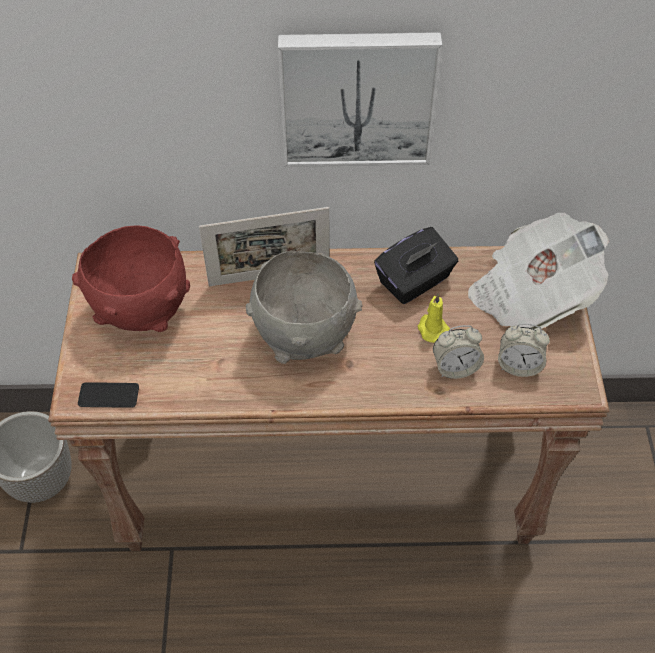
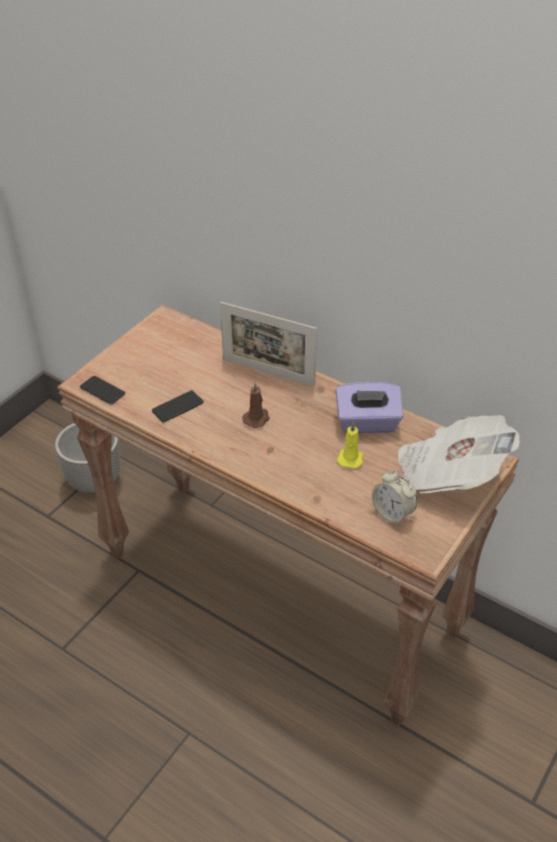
camera: 35 degrees right, 10 degrees down
(142, 309) = (168, 353): red bowl -> none
(211, 368) = (177, 407): none -> phone
(304, 336) = (257, 418): grey bowl -> brown candle
(357, 97) = (359, 245): picture -> none
(414, 281) = (367, 423): black tissue box -> purple tissue box
(455, 367) = (343, 490): alarm clock -> none

